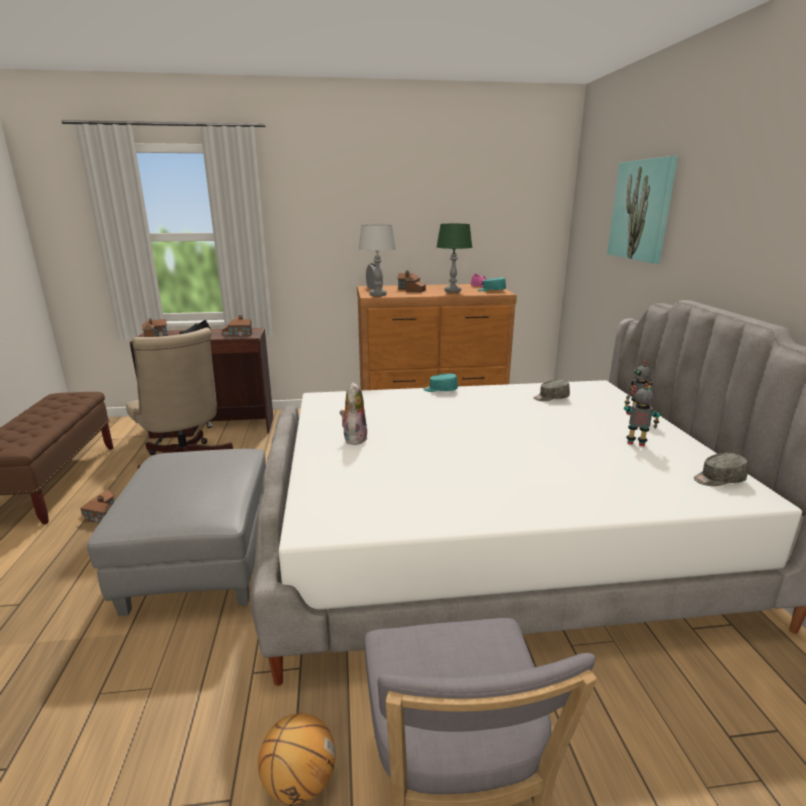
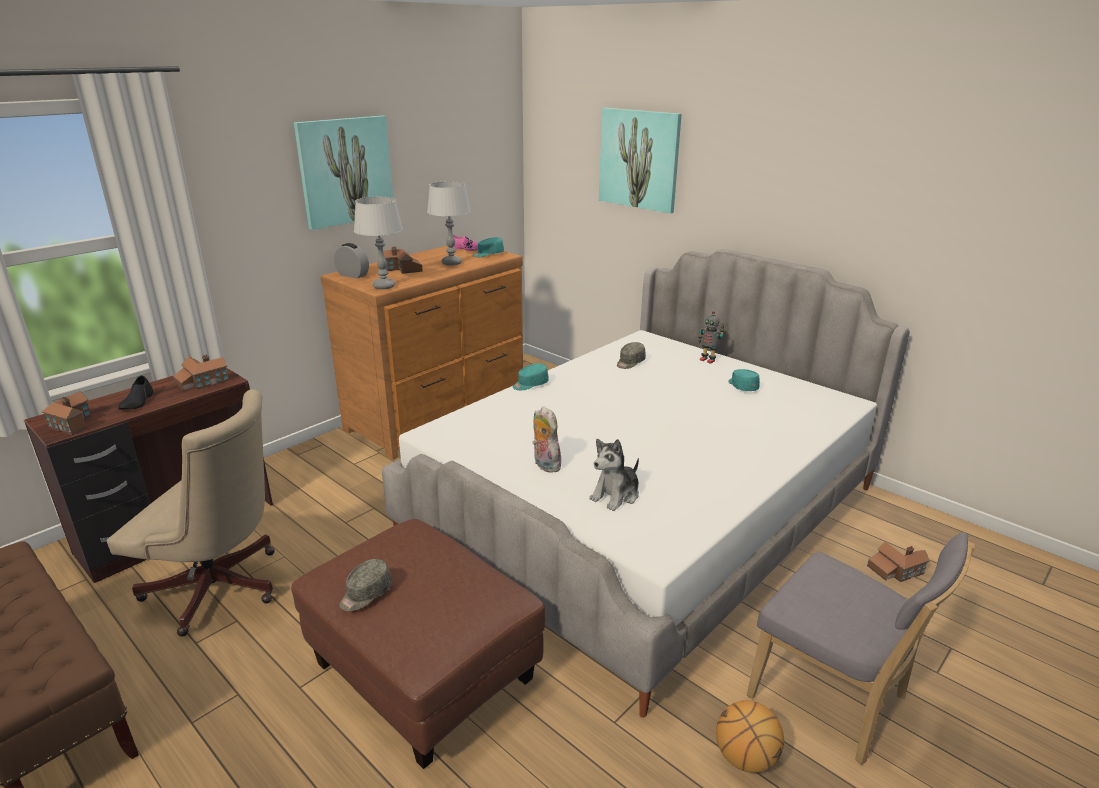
camera: 40 degrees left, 5 degrees up
(102, 514) = (205, 701): toy house -> toy house (895, 570)
(202, 562) = (424, 673): grey ottoman -> brown ottoman
(364, 475) = (616, 495): none -> plush toy
(390, 211) = (346, 171): none -> picture
(452, 291) = (452, 263): green table lamp -> grey table lamp
(636, 443) = (742, 386): toy robot -> turquoise cap
(718, 479) = (818, 398): grey cap -> grey cap (365, 594)

